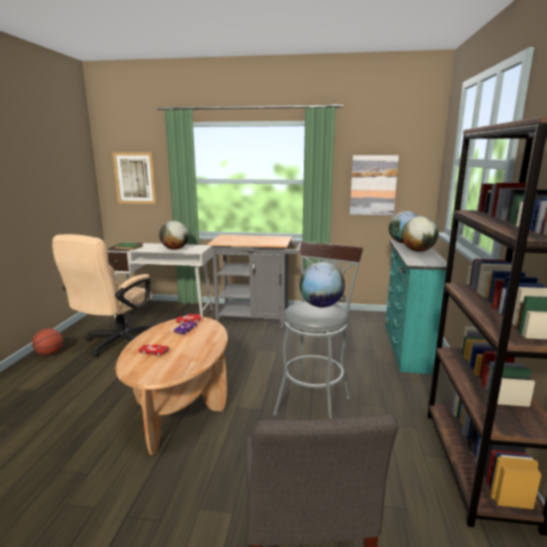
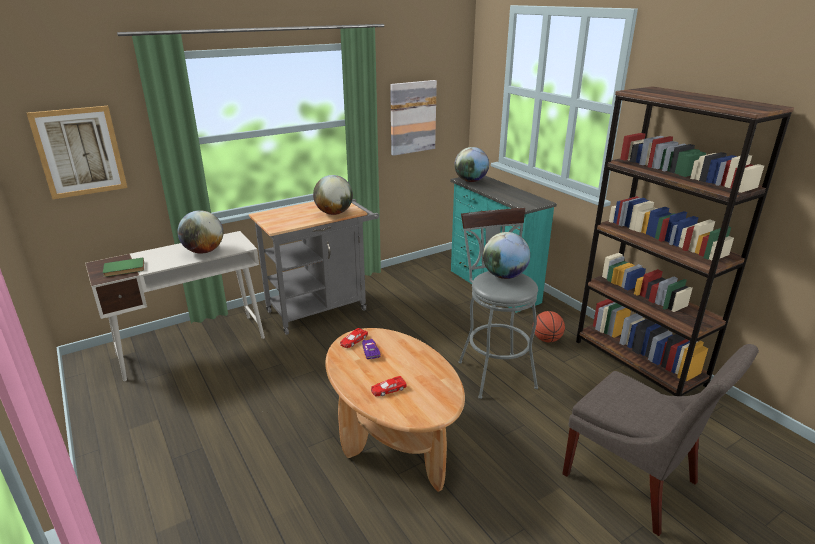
camera: 40 degrees left, 10 degrees up
(49, 353) = (117, 470): basketball -> basketball (546, 339)
(116, 343) = (196, 411): beige office chair -> none
(418, 251) = (500, 189): globe -> globe (334, 213)

